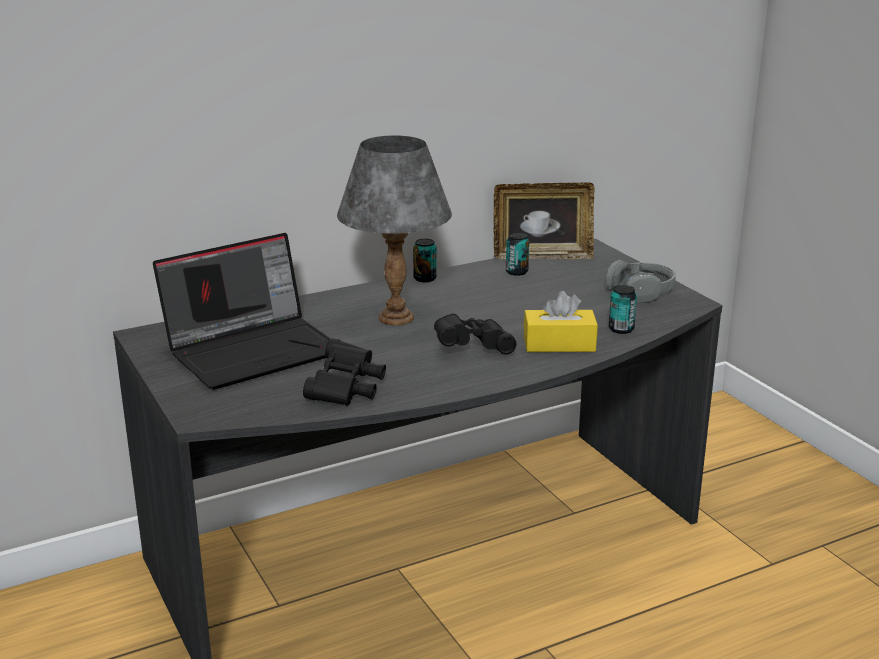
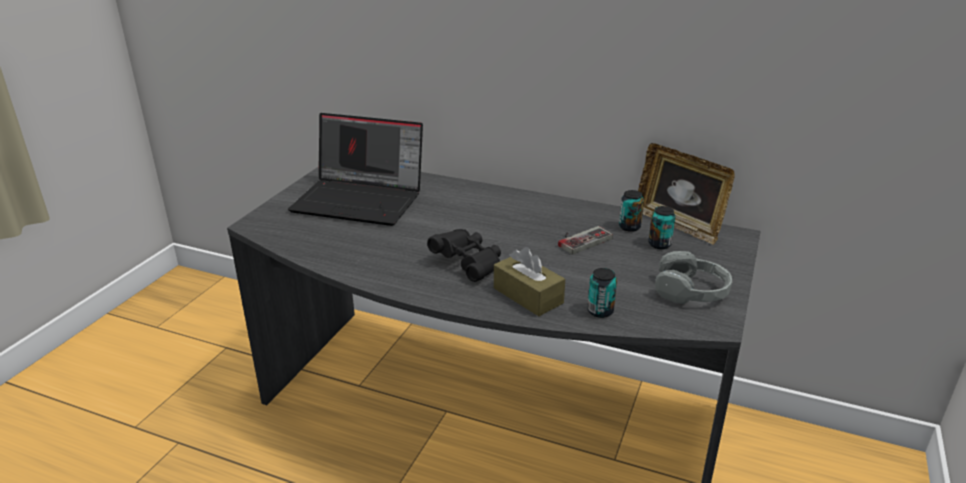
camera: 50 degrees right, 5 degrees up
(346, 390) = (343, 250): black binoculars -> none
(396, 317) = (475, 219): grey table lamp -> none
(425, 278) = (555, 202): can -> can (659, 244)
(505, 294) = (580, 239): none -> game controller
(559, 344) = (528, 295): yellow tissue box -> brown tissue box

